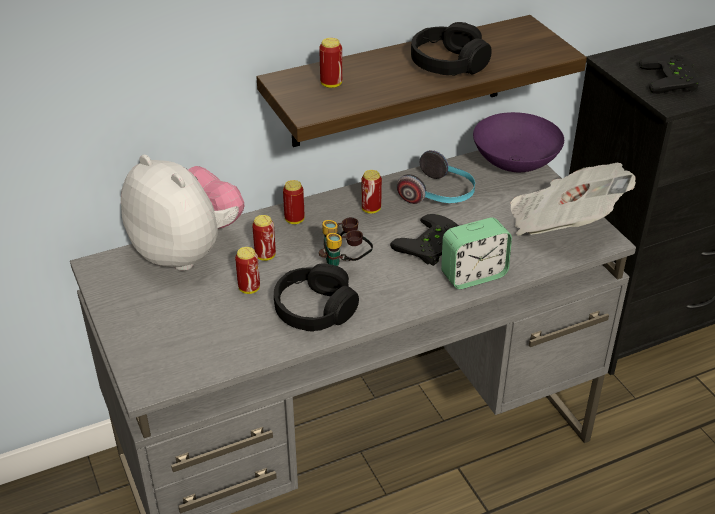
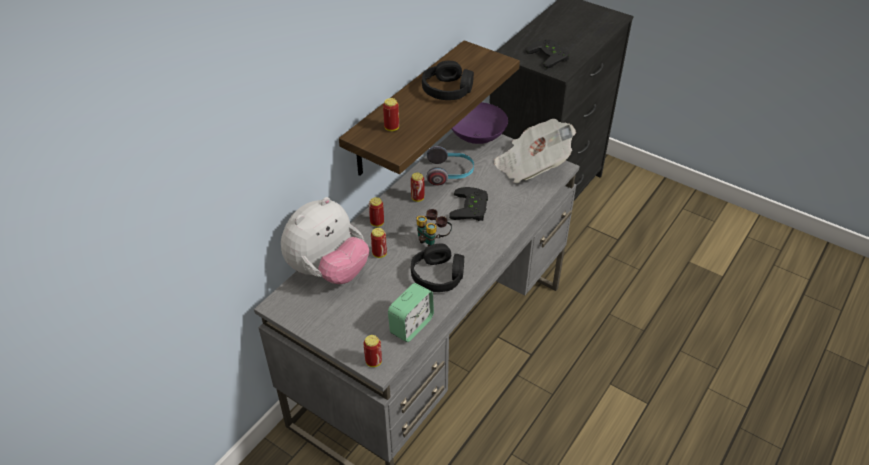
camera: 30 degrees left, 5 degrees up
(187, 252) = (328, 271): plush toy -> plush toy turned 120 degrees clockwise
(249, 288) = (388, 279): can -> can (373, 362)
(473, 275) = (509, 217): alarm clock -> alarm clock (411, 325)

